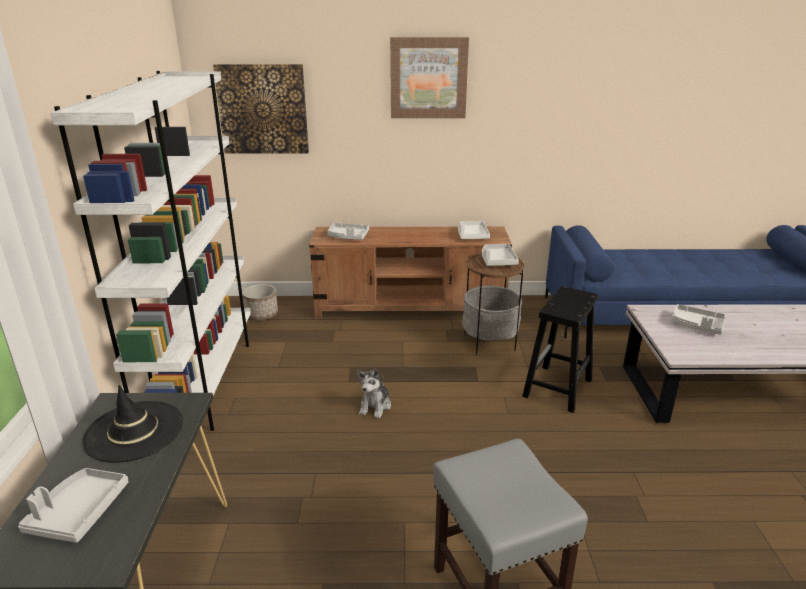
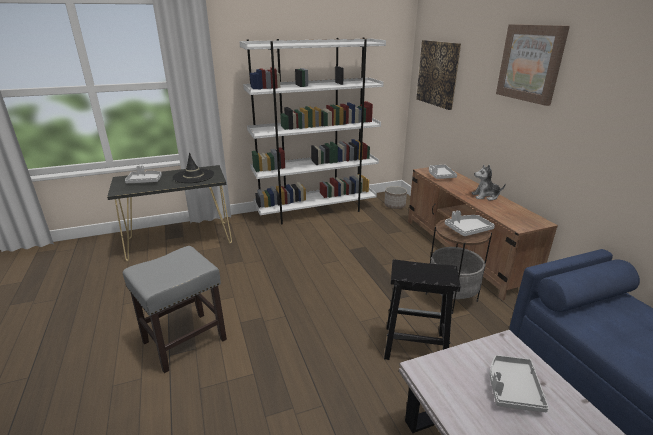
camera: 70 degrees right, 0 degrees up
(375, 406) = (330, 264): plush toy -> plush toy (485, 196)
(472, 235) = (510, 214): white tray -> none

